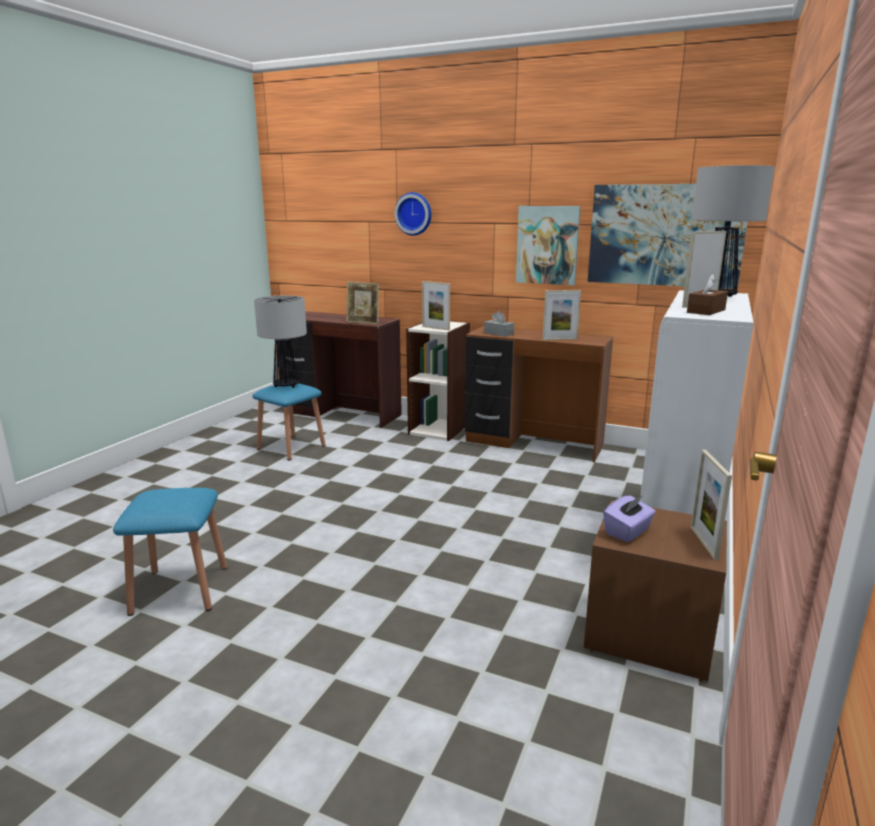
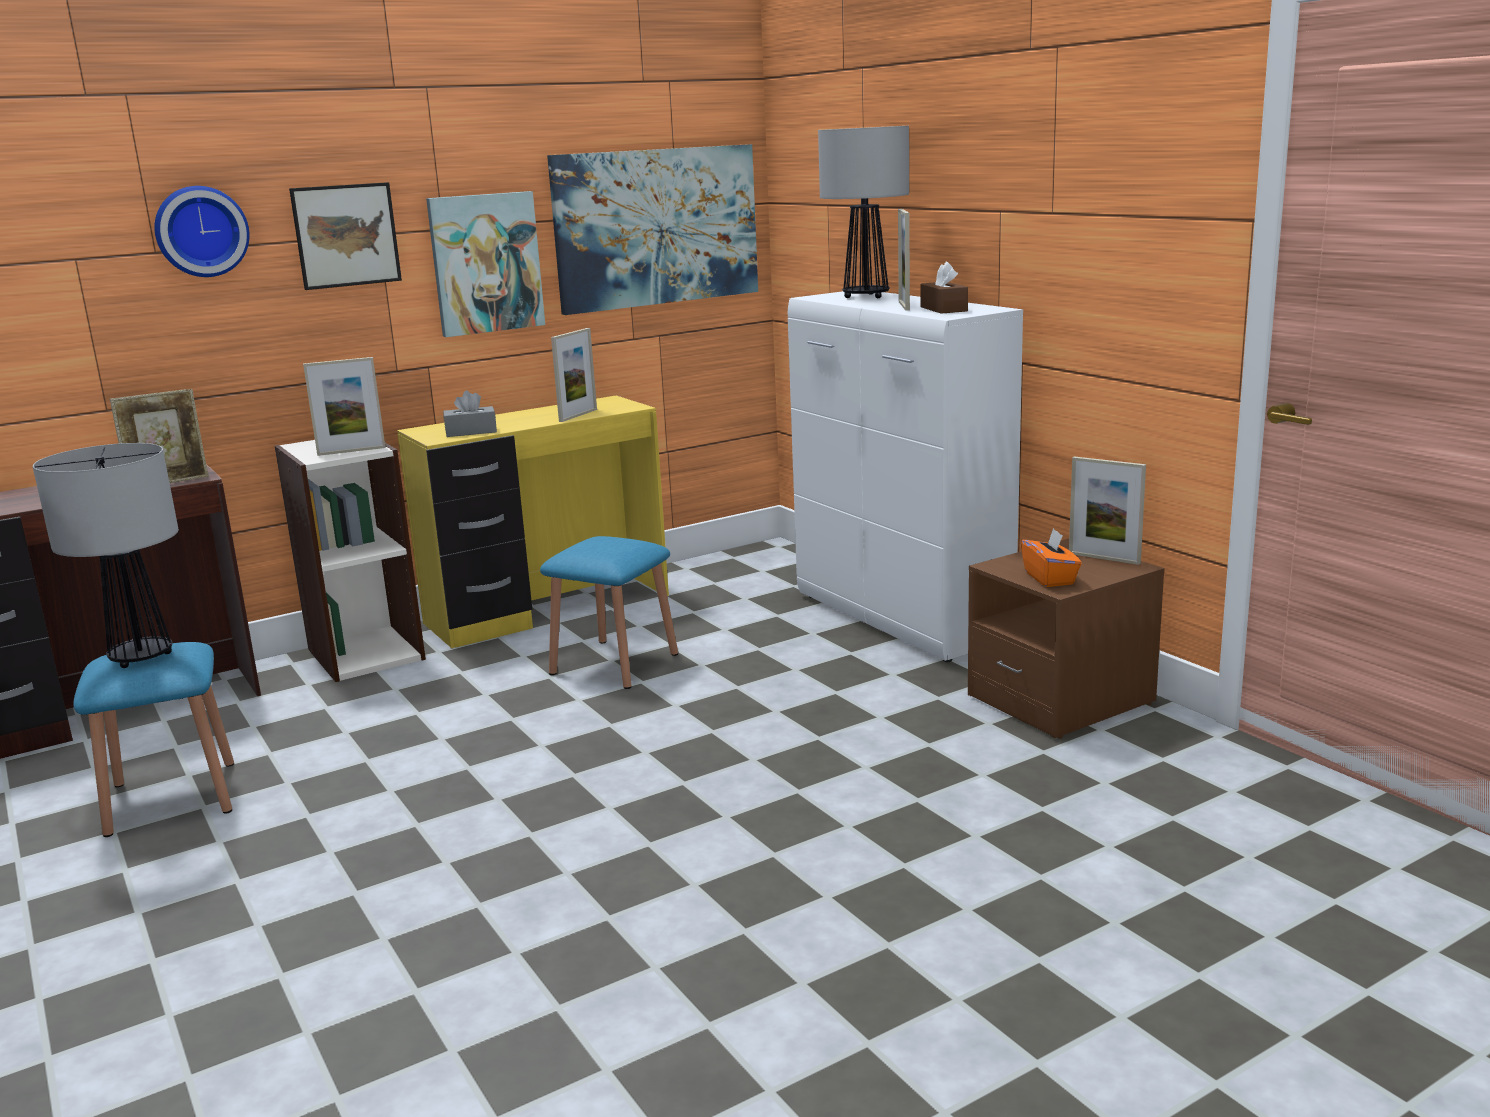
camera: 55 degrees left, 0 degrees up
(180, 589) = (585, 1014): blue stool -> blue stool (614, 663)
(476, 222) = (346, 235): none -> picture
(533, 444) = (549, 610): brown desk -> yellow desk
(628, 532) = (1050, 578): purple tissue box -> orange tissue box

